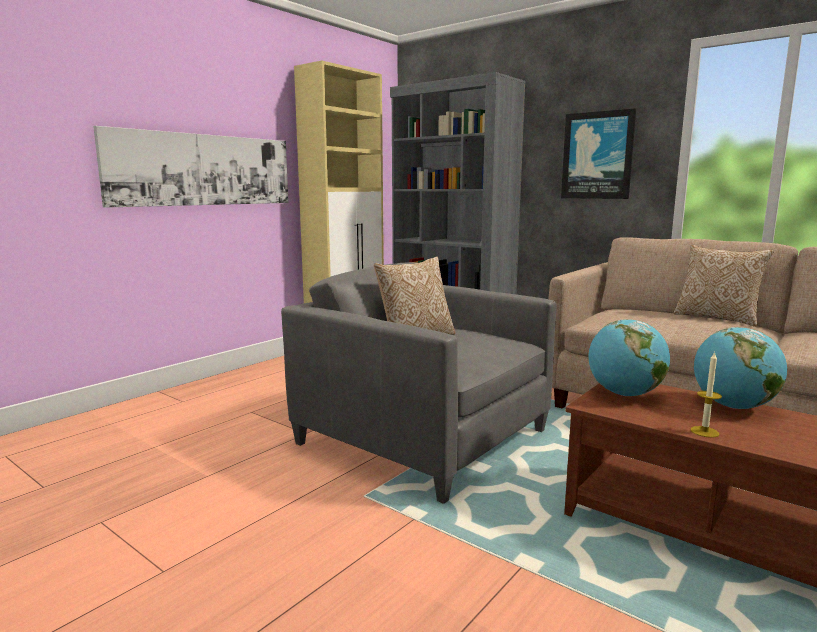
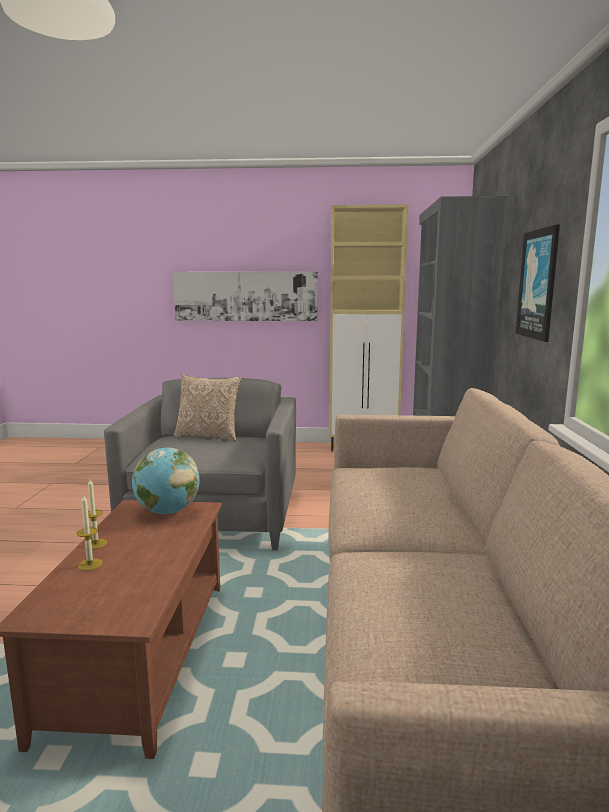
camera: 55 degrees right, 0 degrees up
(717, 318) = (447, 506): pillow -> none
(733, 406) = (170, 550): globe -> none
(762, 439) = (90, 564): none -> candle

